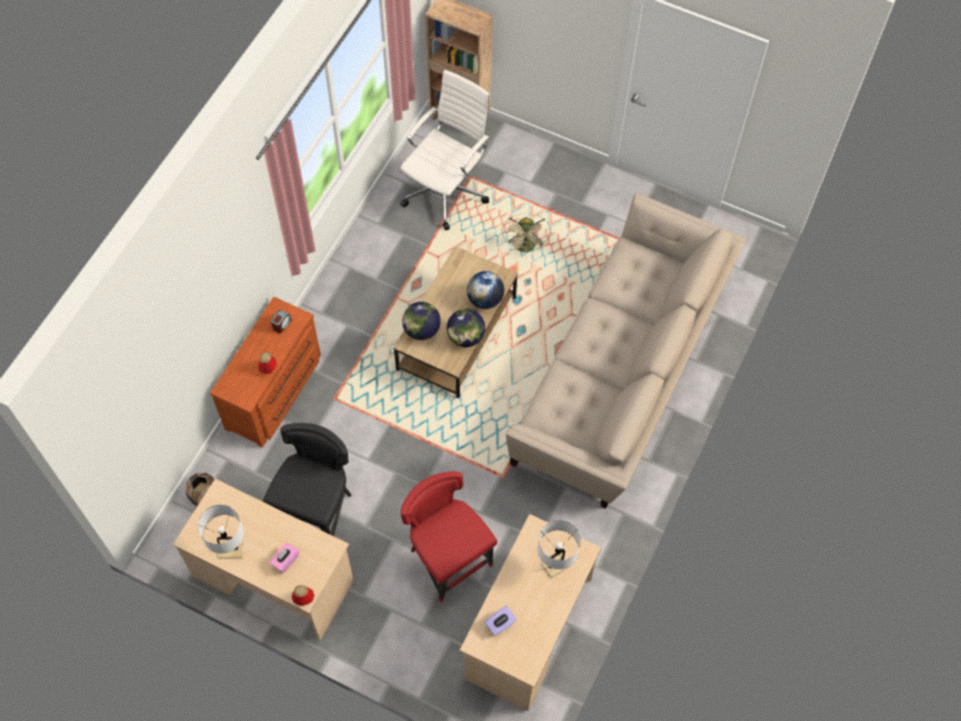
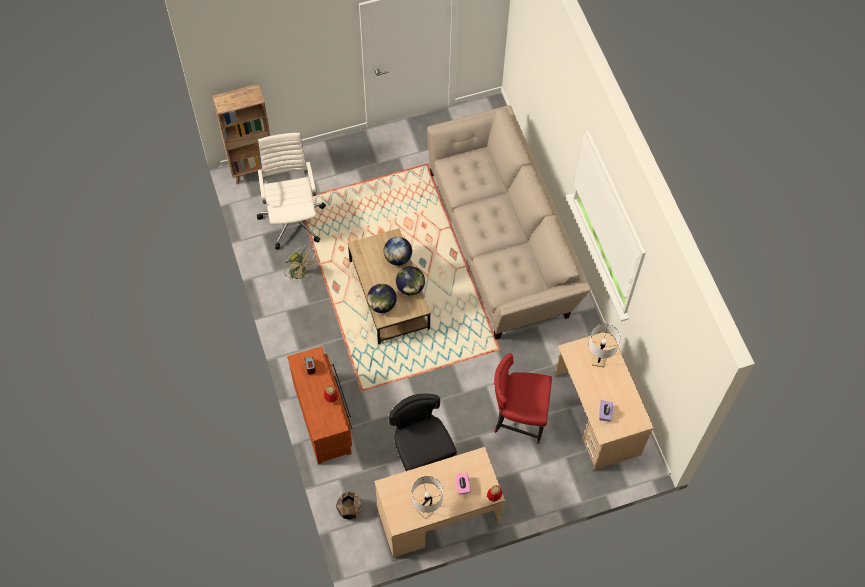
camera: 45 degrees left, 0 degrees up
(526, 248) = (375, 214): beige fan -> beige fan (301, 273)

